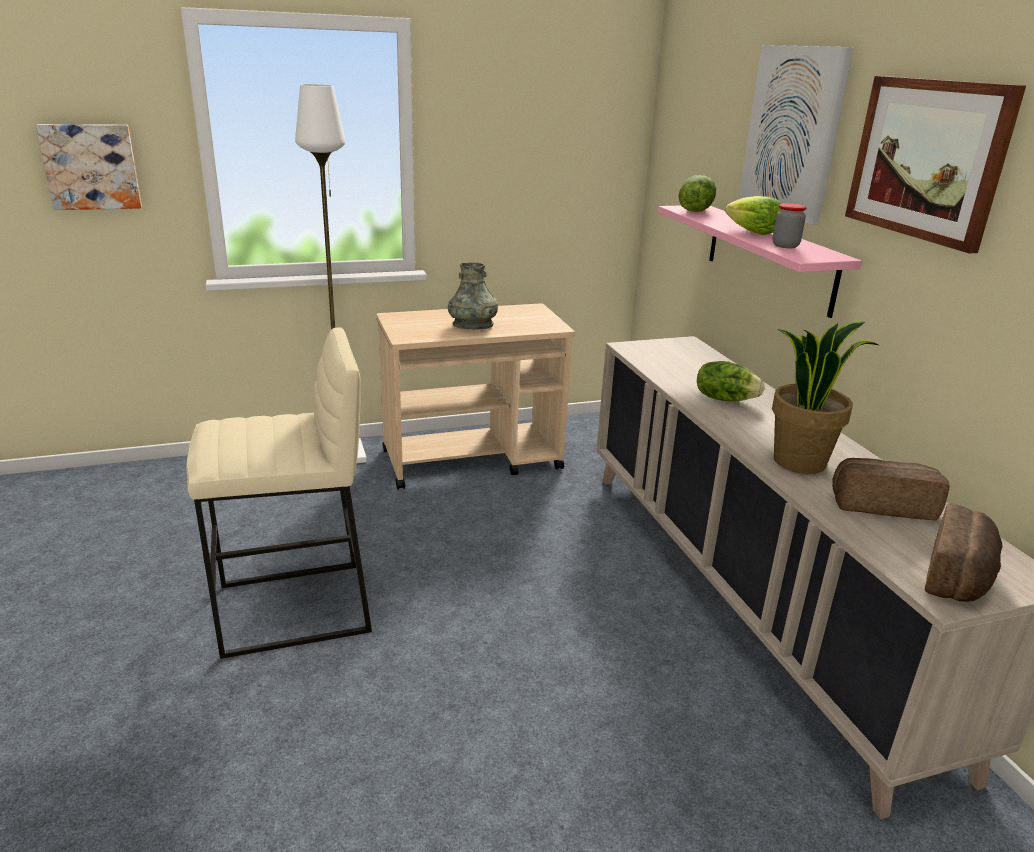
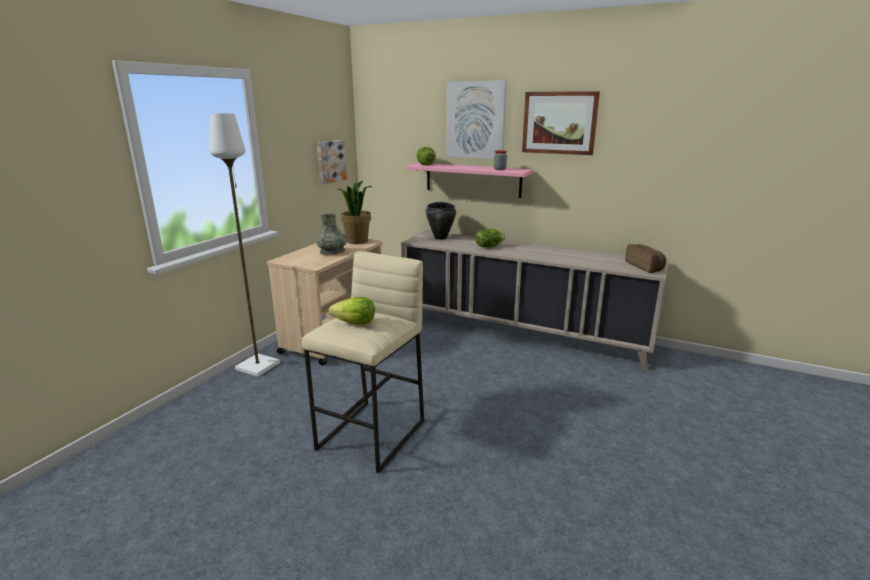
camera: 45 degrees left, 5 degrees down
(91, 166) = (55, 191): picture -> picture (330, 161)
(683, 355) = (441, 238): none -> black cooking pot
(753, 232) = (473, 167): lettuce -> lettuce (355, 323)
(799, 461) = (552, 255): potted plant -> potted plant (357, 241)
(882, 504) = (595, 258): bread -> none

